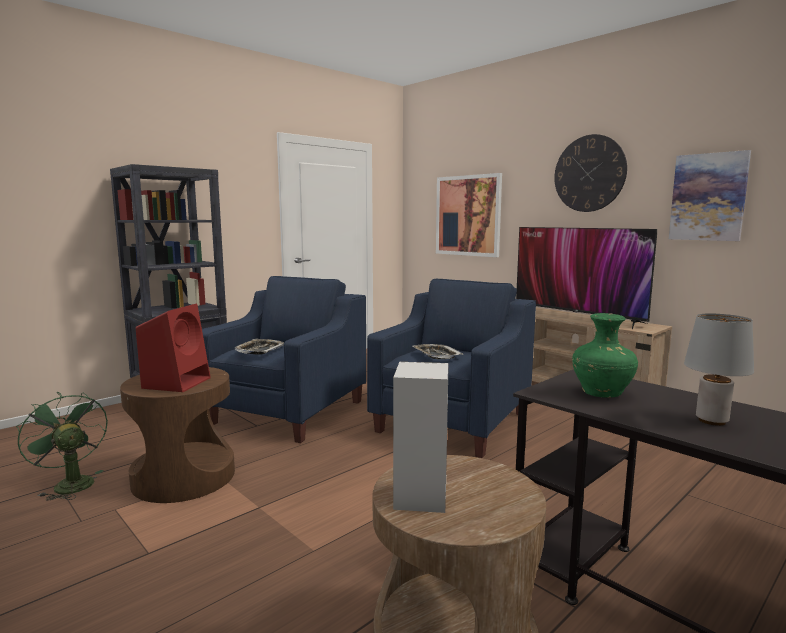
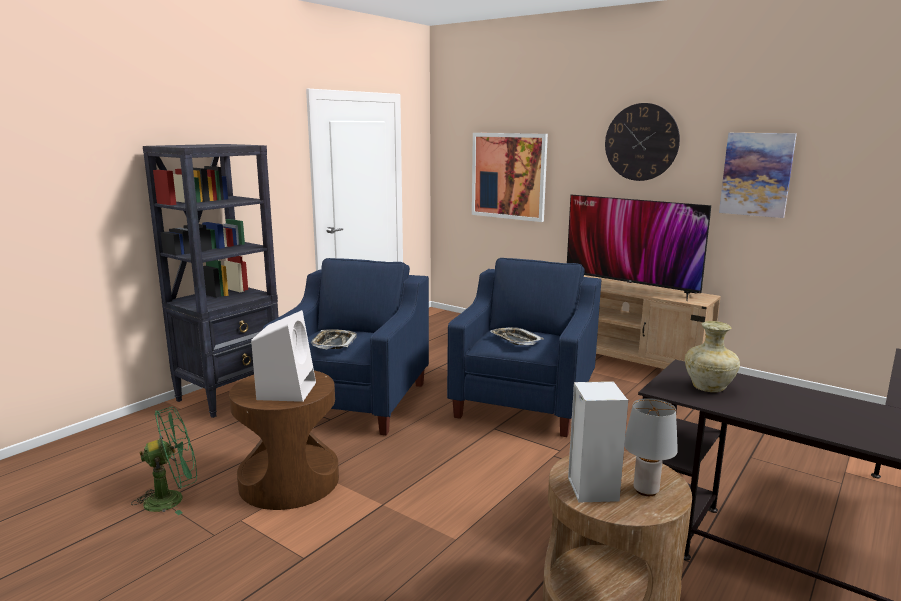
camera: 10 degrees left, 5 degrees up
(69, 483) = (172, 498): green fan -> green fan turned 120 degrees clockwise
(177, 382) = (287, 390): red speaker -> white speaker
(602, 393) = (709, 388): green vase -> beige vase
(710, 420) = (799, 409): grey table lamp -> grey table lamp (645, 490)

